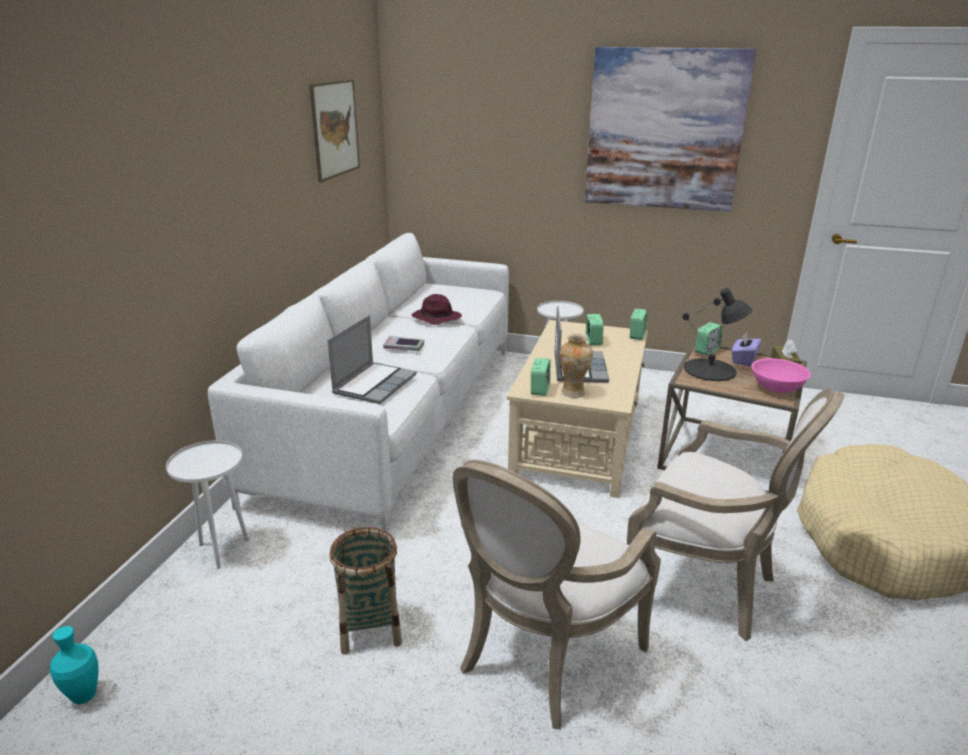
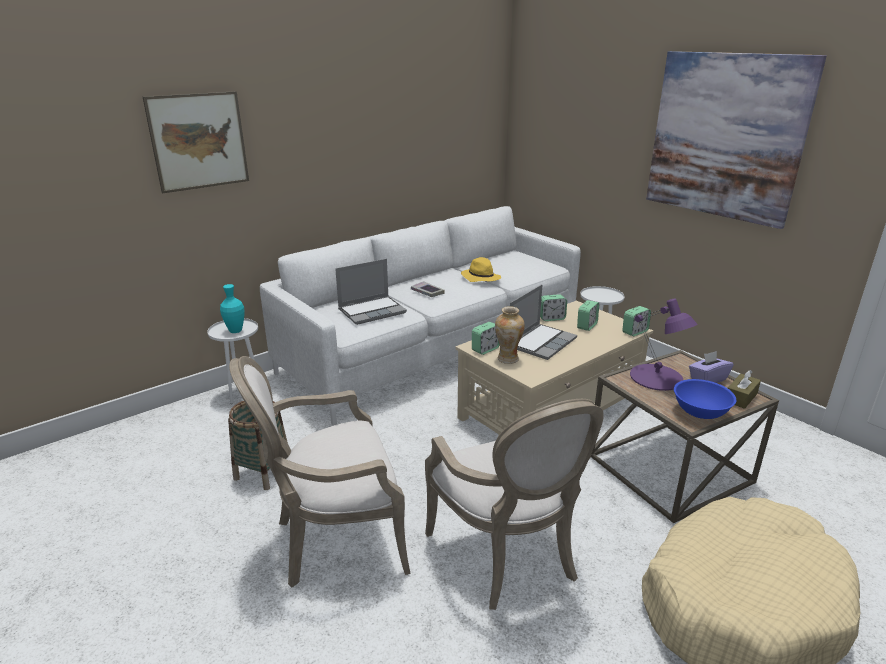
camera: 35 degrees right, 0 degrees up
(84, 696) = (109, 441): turquoise vase -> turquoise vase (235, 331)
(335, 129) = (438, 114): picture -> picture (199, 141)
(436, 318) = (480, 278): purple hat -> yellow hat
(706, 351) = (680, 361): alarm clock -> alarm clock (551, 318)
(710, 370) = (656, 377): black table lamp -> purple table lamp
(777, 387) = (701, 412): pink bowl -> blue bowl

